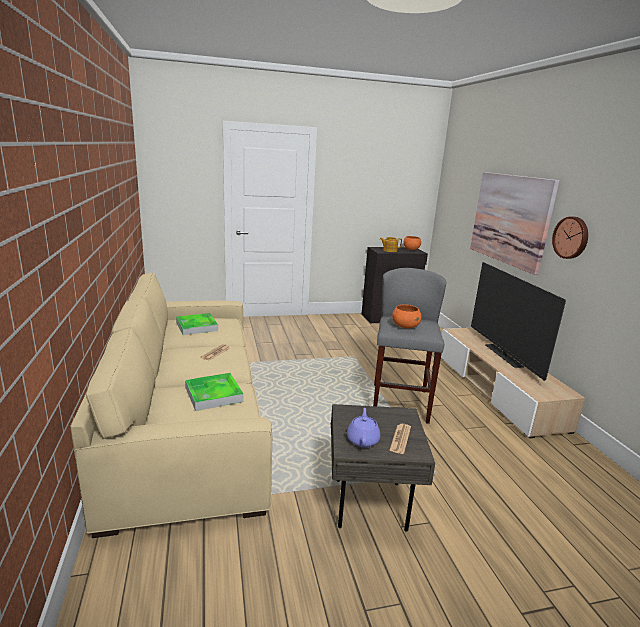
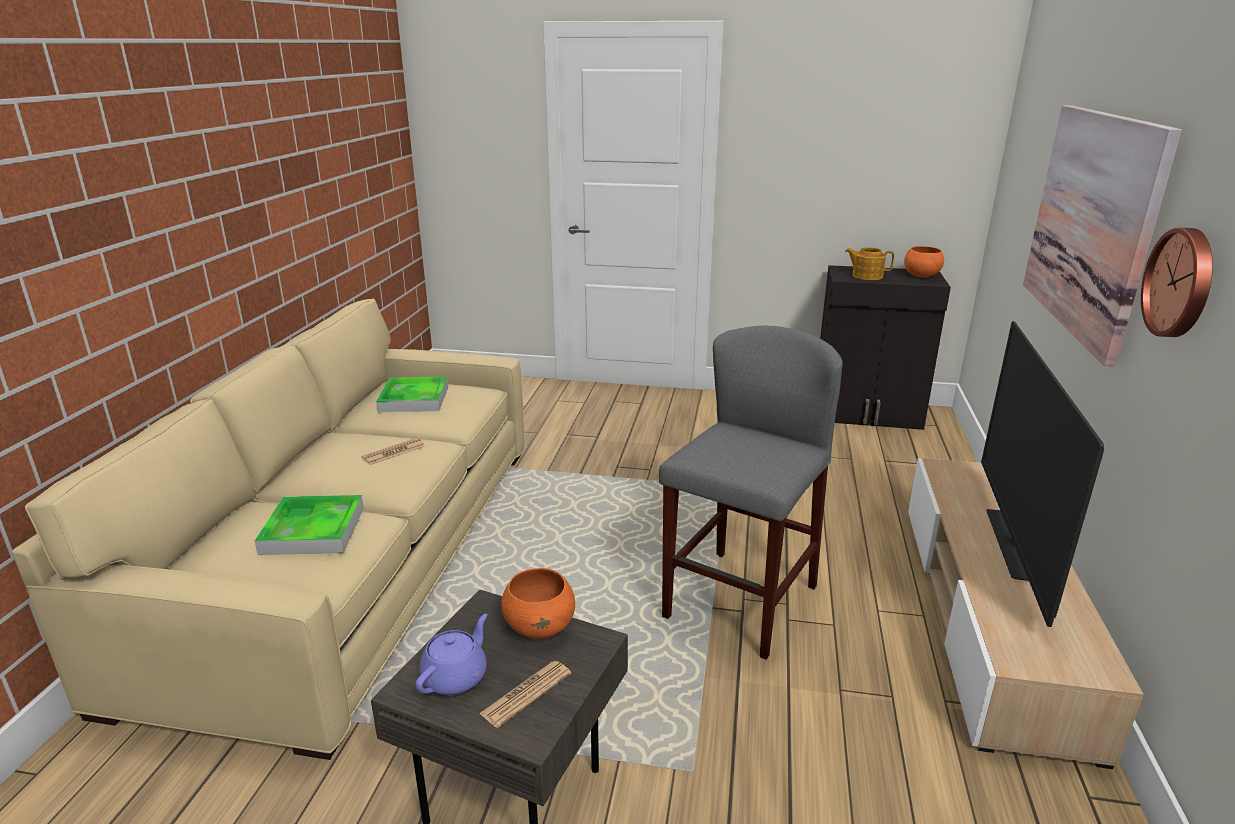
camera: 25 degrees right, 5 degrees up
(405, 326) = (728, 452): orange bowl -> orange bowl (540, 626)

